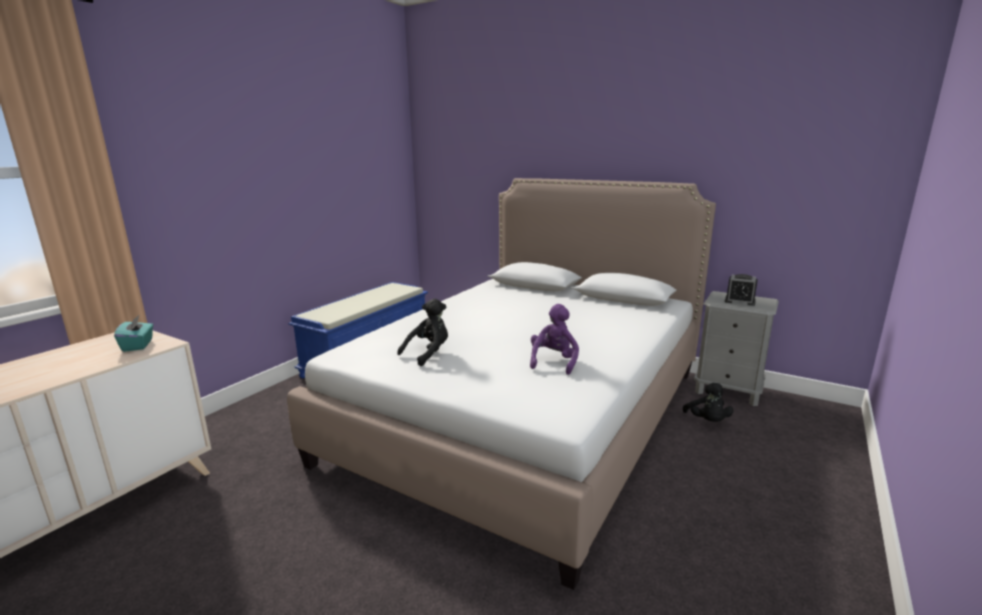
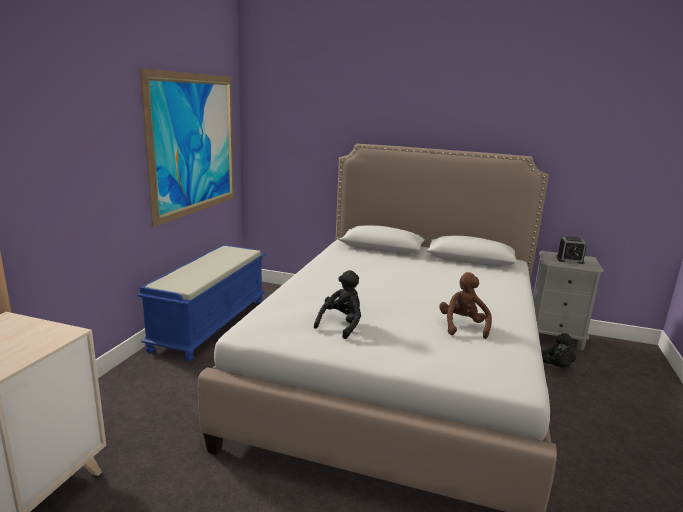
camera: 15 degrees left, 0 degrees up
(138, 345) = (31, 337): turquoise tissue box -> none
(355, 184) = (194, 144): none -> picture
(554, 362) = (462, 326): purple plush toy -> brown plush toy

